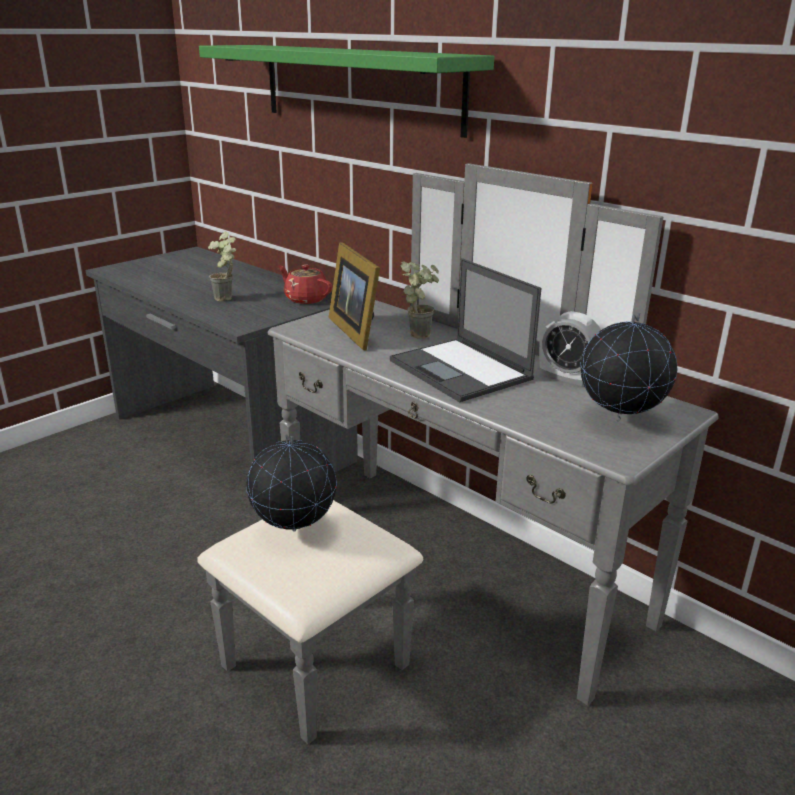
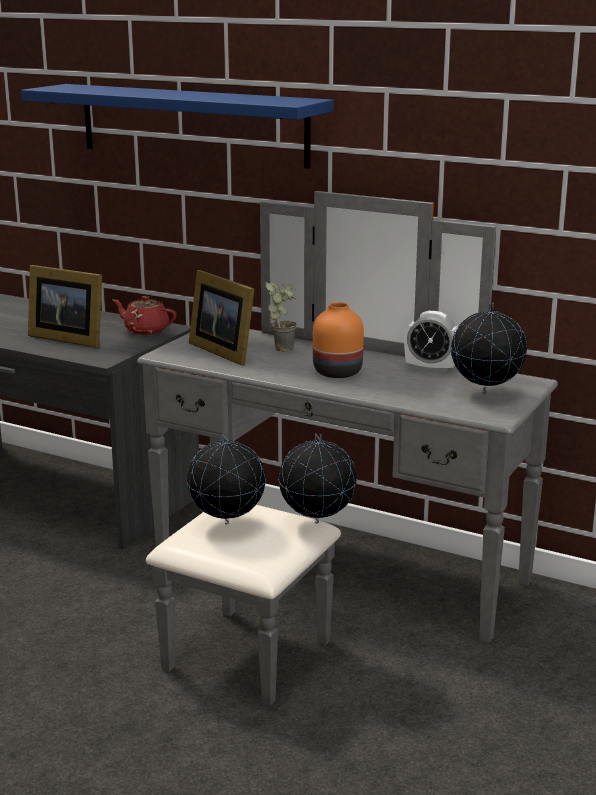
camera: 15 degrees left, 5 degrees down
(228, 299) = (67, 338): potted plant -> picture frame
(359, 87) = (192, 124): green shelf -> blue shelf
(393, 547) = (317, 523): none -> globe
(461, 370) = (339, 372): laptop -> orange vase

